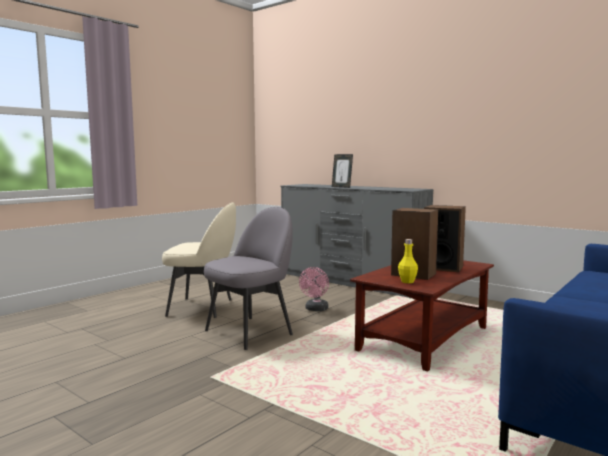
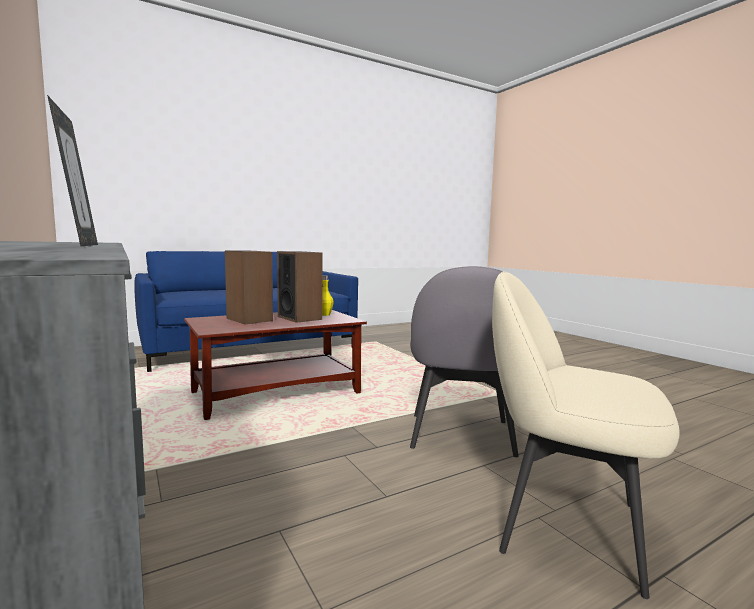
camera: 160 degrees left, 0 degrees up
(250, 332) = (461, 435): grey chair -> grey chair turned 60 degrees counterclockwise
(316, 309) = (331, 465): pink fan -> none

